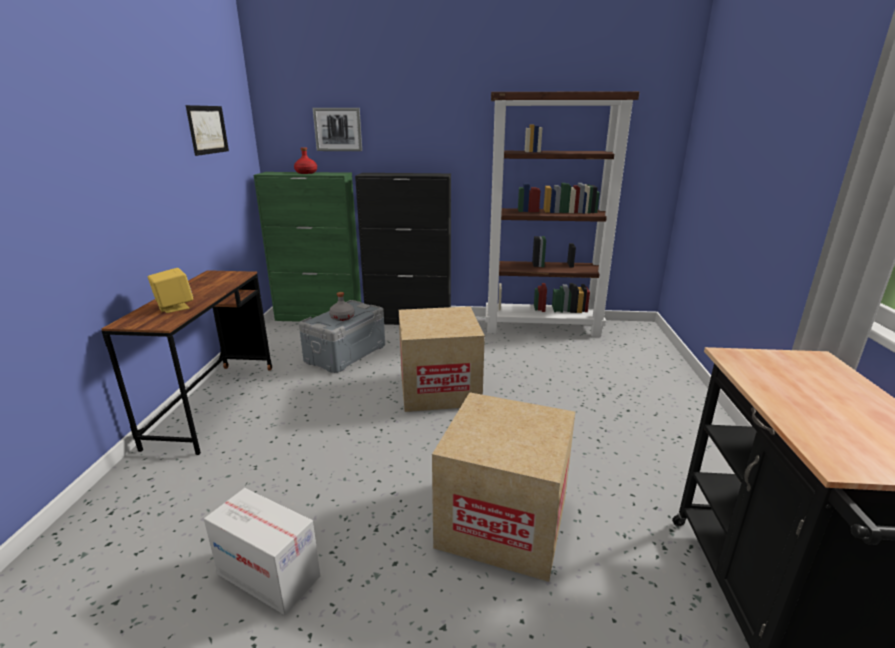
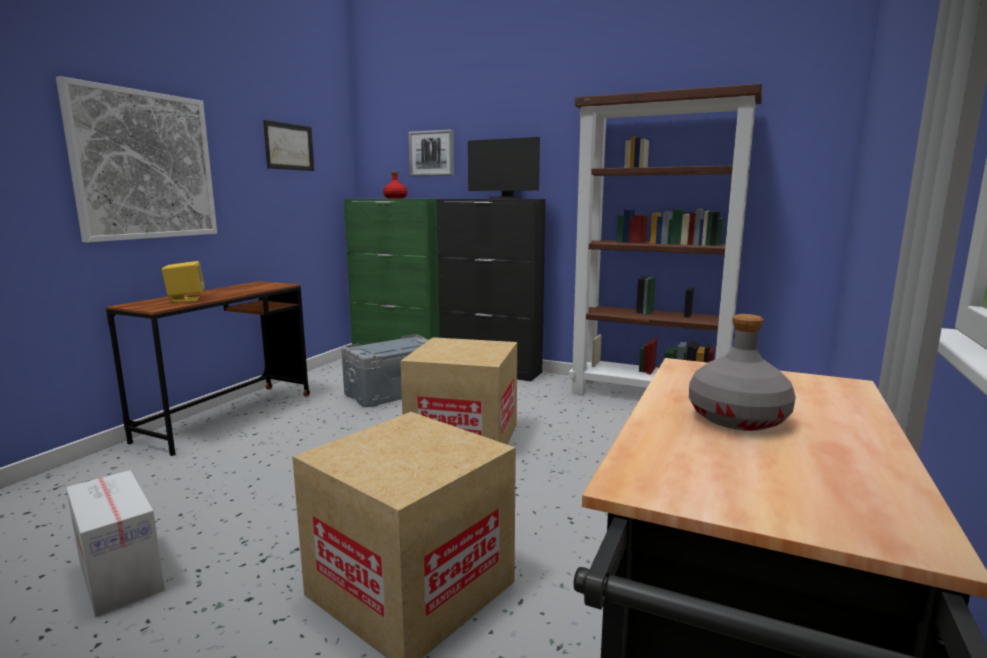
camera: 20 degrees right, 10 degrees down
(103, 173) = (145, 165): none -> picture
(342, 318) = (389, 348): grey bottle -> grey bottle (738, 418)
(417, 174) = (503, 198): none -> monitor

